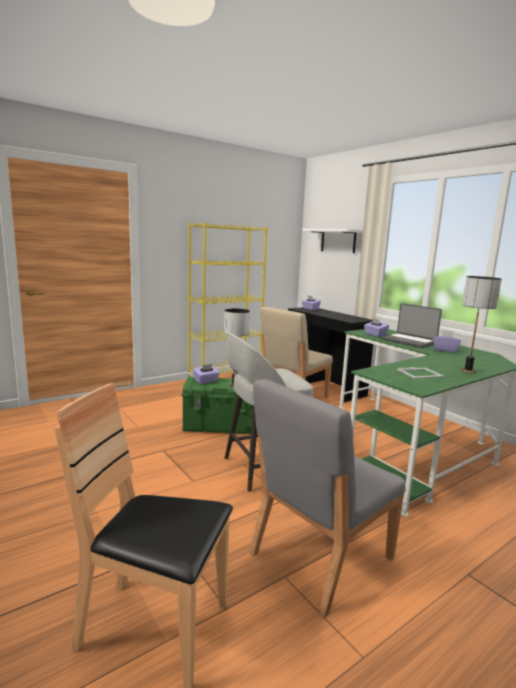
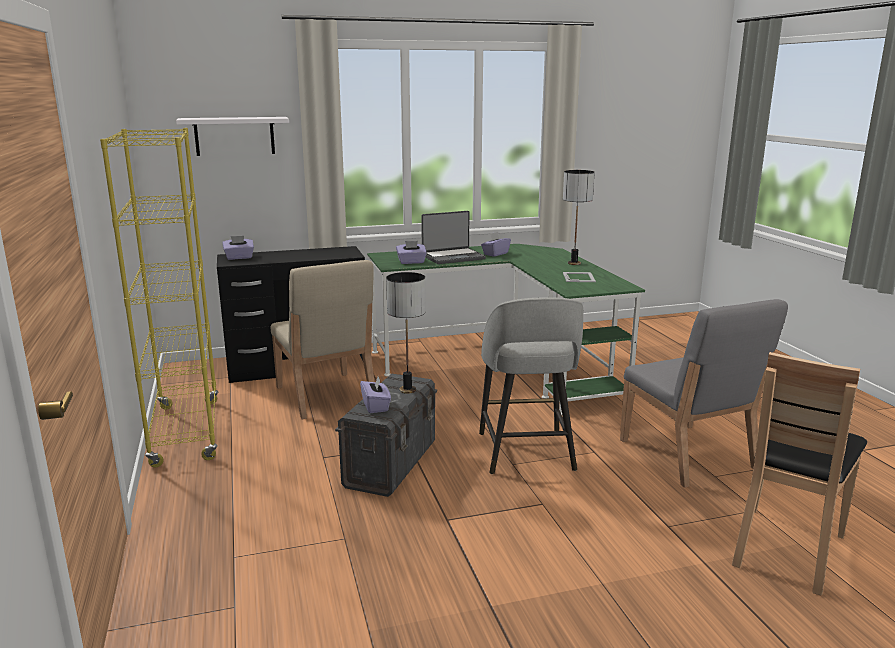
camera: 70 degrees left, 5 degrees up
(221, 426) = (391, 464): green storage box -> grey storage box

